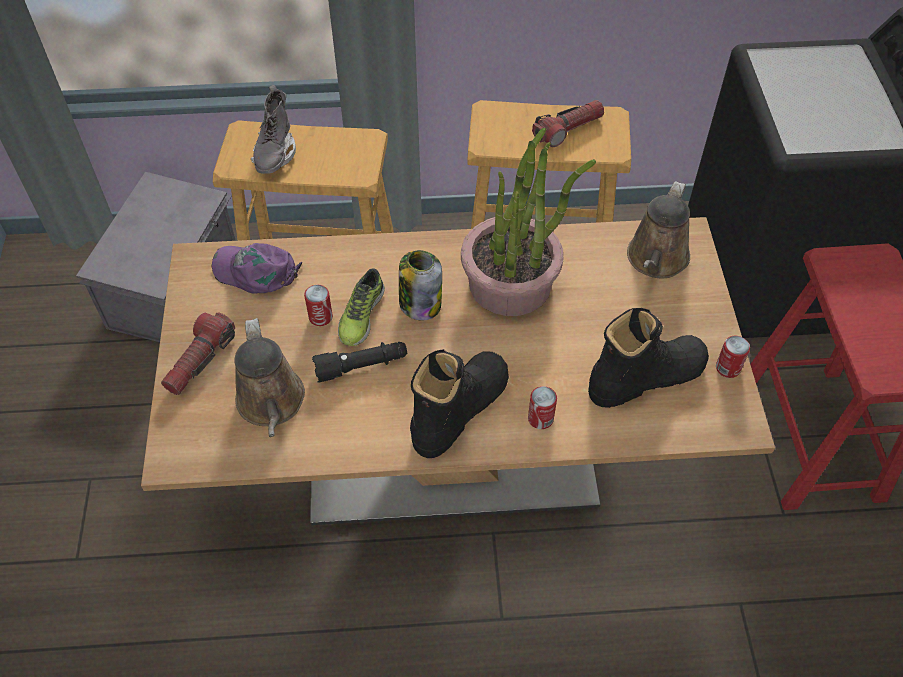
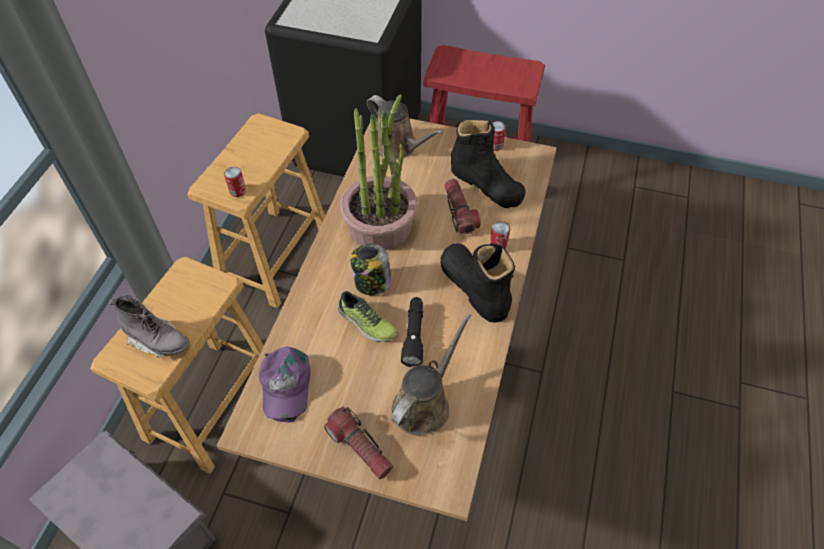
camera: 70 degrees left, 0 degrees up
(256, 271) = (285, 385): purple cap -> purple cap turned 45 degrees counterclockwise
(271, 403) = (424, 403): brown watering can -> brown watering can turned 60 degrees counterclockwise
(320, 317) = (355, 350): can -> can (238, 191)
(568, 130) = (255, 149): flashlight -> flashlight (459, 212)
(646, 376) = (486, 184): black boot -> black boot turned 135 degrees clockwise

